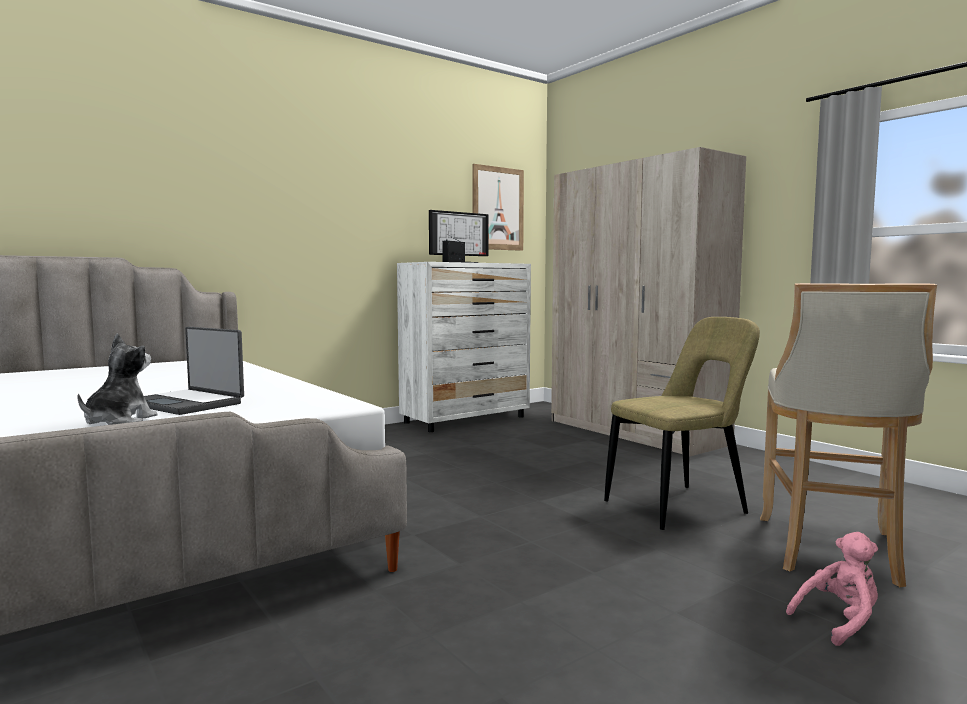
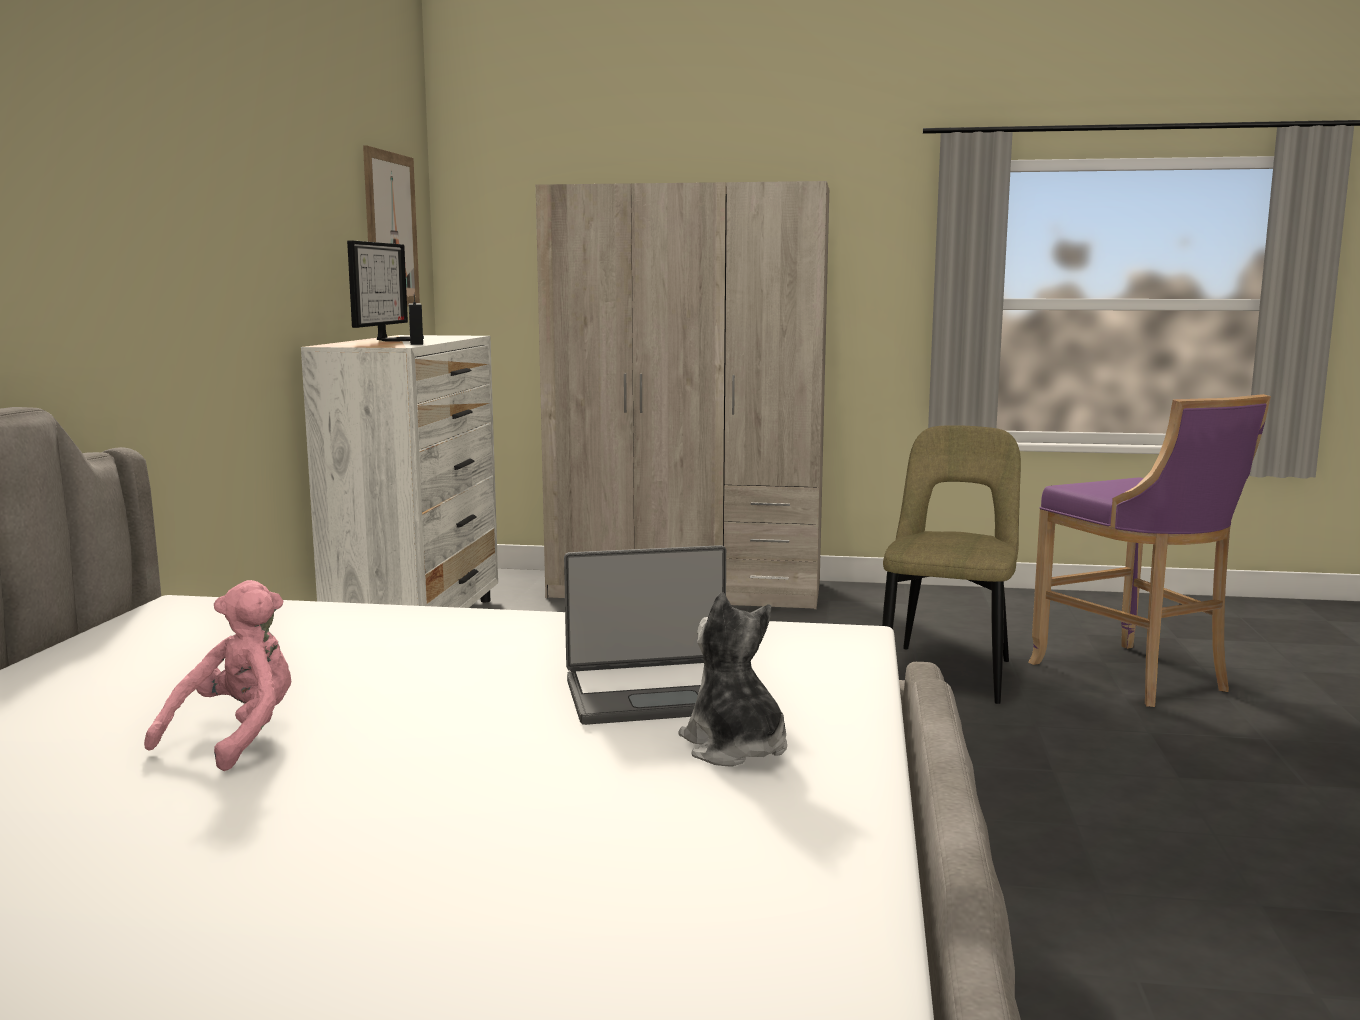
camera: 45 degrees left, 5 degrees up
(832, 552) = (1136, 678): beige stool -> purple stool
(839, 622) = (1261, 736): pink plush toy -> pink plush toy (237, 737)

